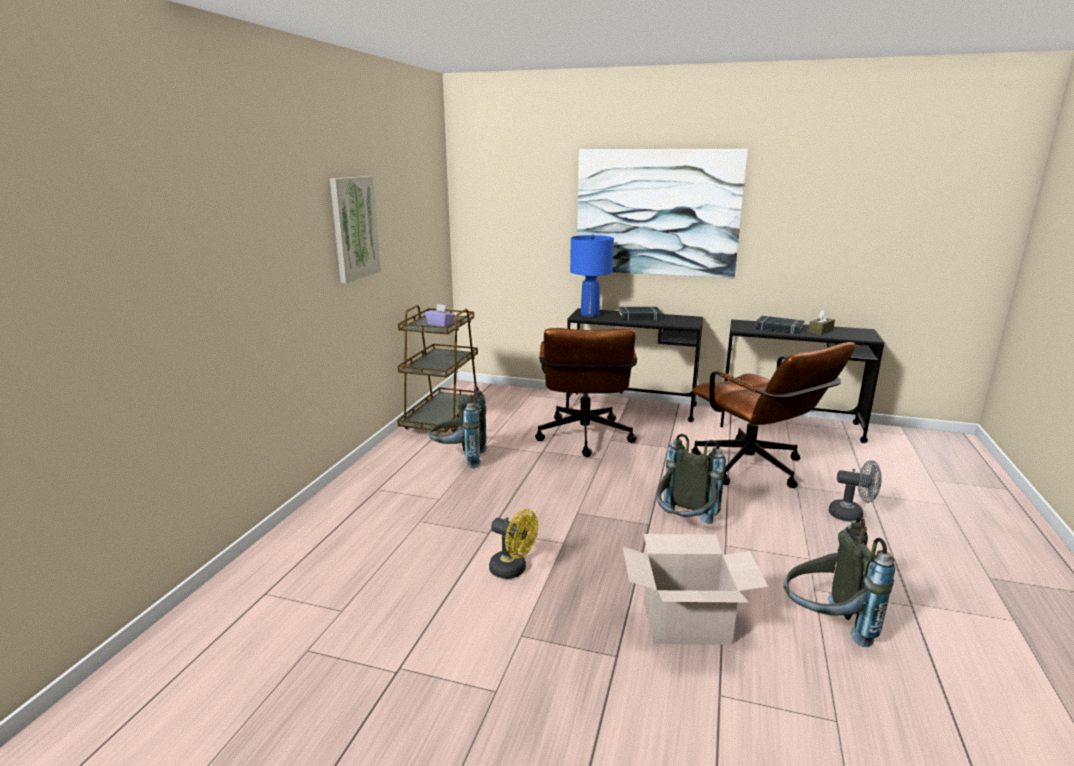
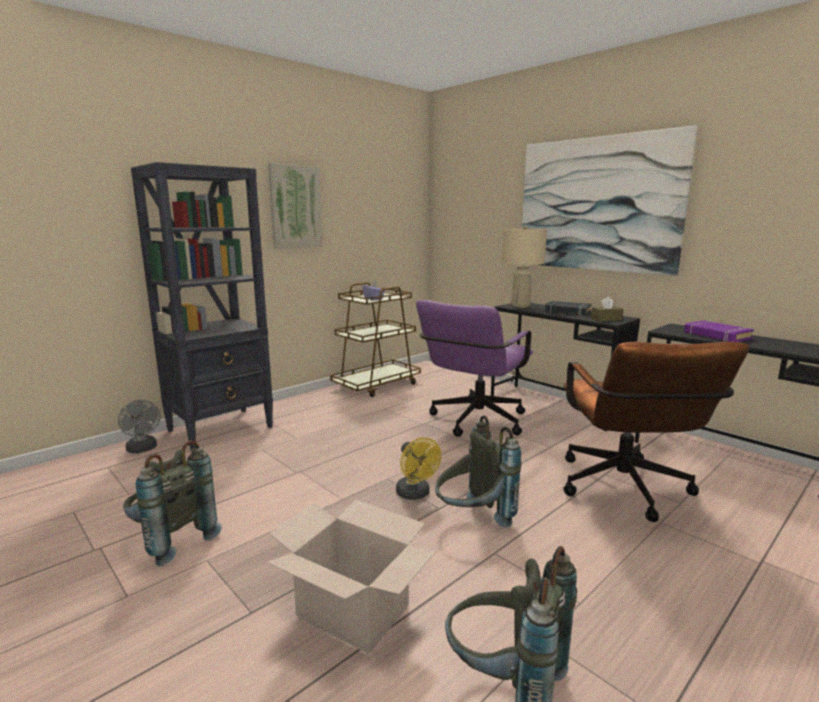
camera: 30 degrees right, 5 degrees down
(338, 512) = (221, 428): none -> black bookcase
(459, 458) = (351, 413): grey backpack -> grey backpack (171, 540)
(513, 570) = (273, 506): yellow fan -> yellow fan (416, 494)
(584, 439) = (474, 423): brown office chair -> purple office chair
(590, 315) = (521, 306): blue table lamp -> beige table lamp
(779, 328) = (716, 335): black book -> purple book
(820, 331) = (772, 344): brown tissue box -> brown tissue box (606, 319)
(851, 515) = (703, 575): grey fan -> grey fan (143, 449)

